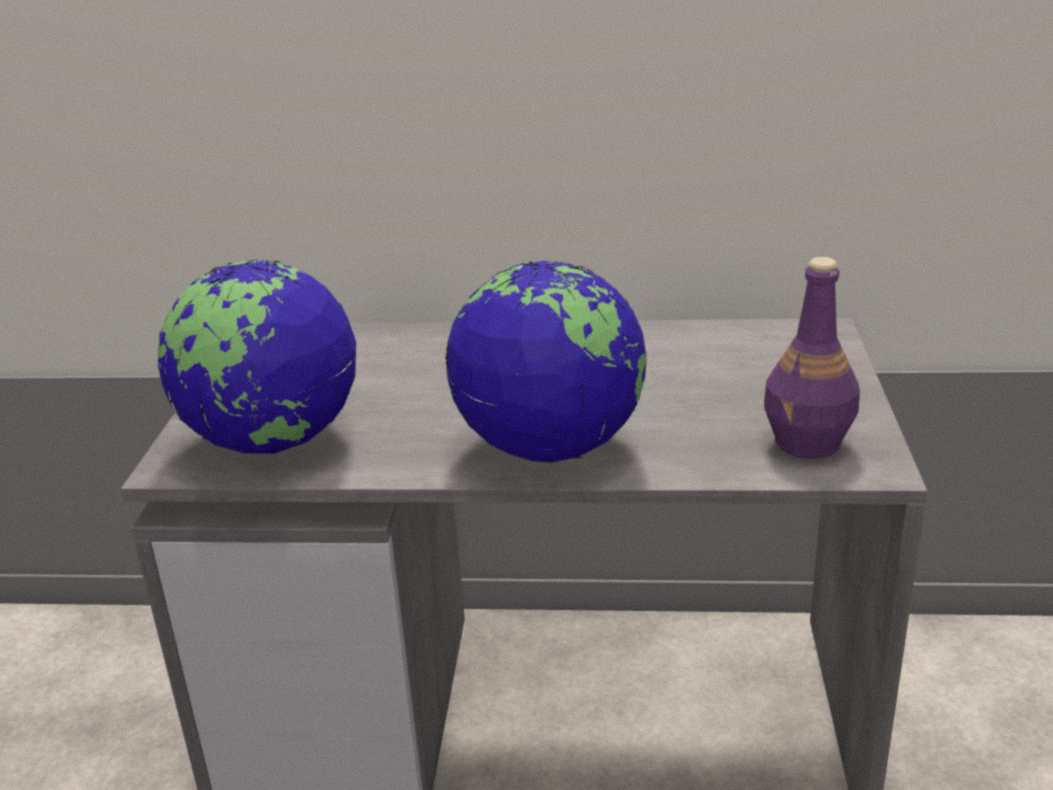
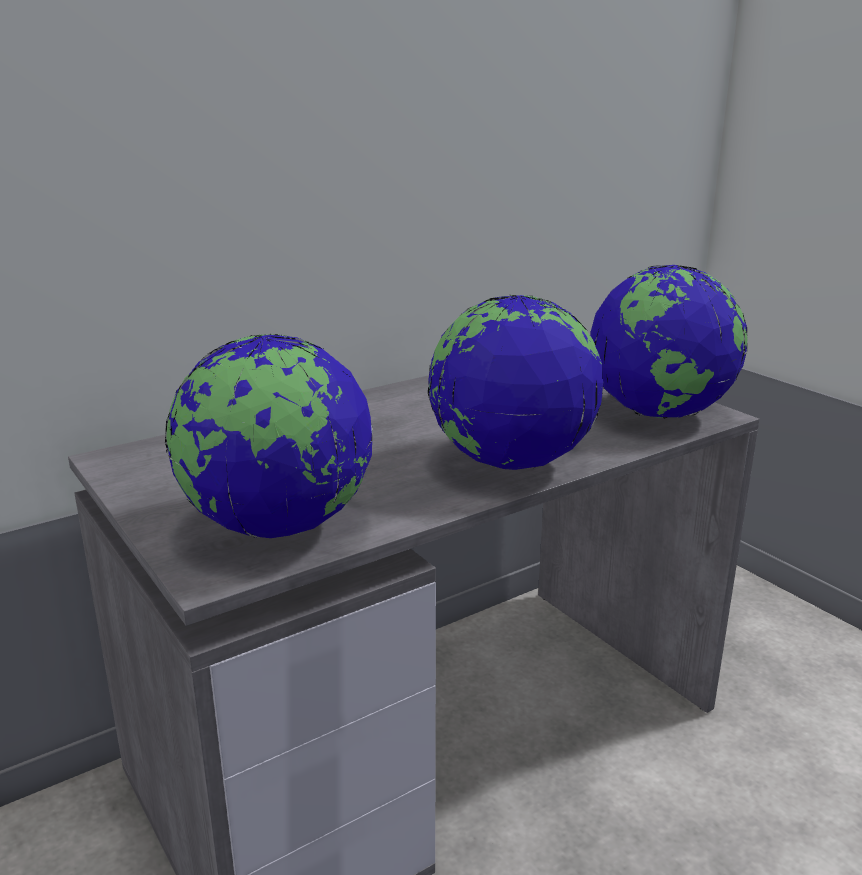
camera: 40 degrees left, 5 degrees down
(808, 443) = (659, 413): purple bottle -> globe

